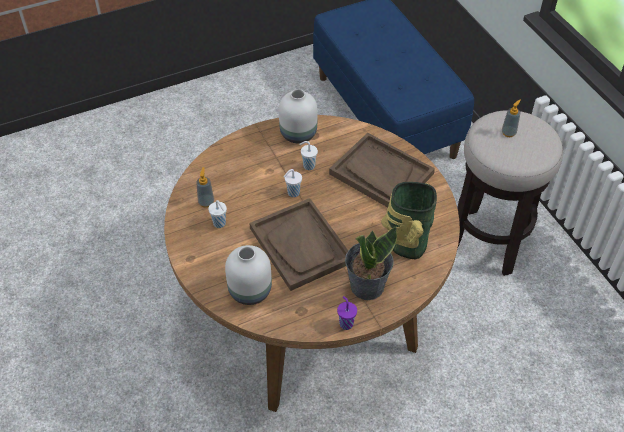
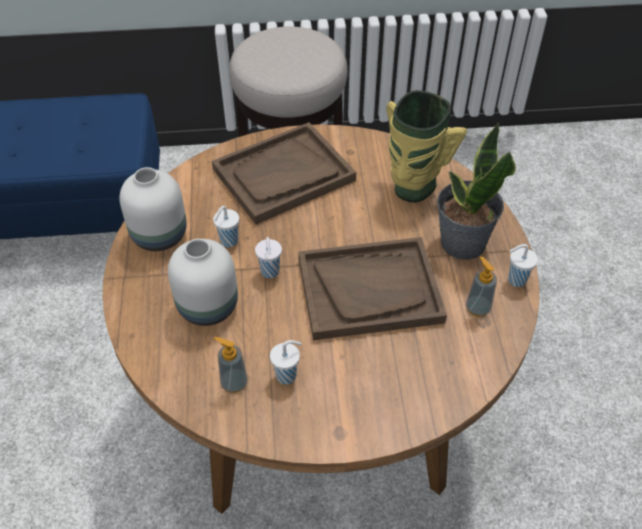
camera: 70 degrees left, 0 degrees up
(249, 291) = (430, 371): white vase -> white vase (208, 308)
(346, 323) = (515, 280): purple cup -> white cup
(508, 133) = (277, 55): soap dispenser -> soap dispenser (477, 308)

